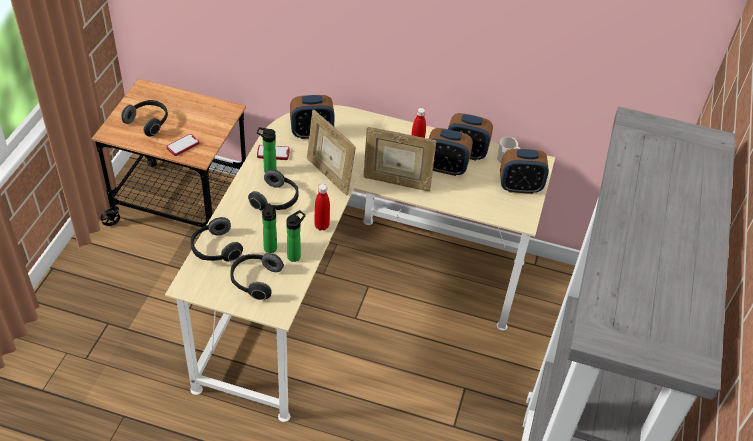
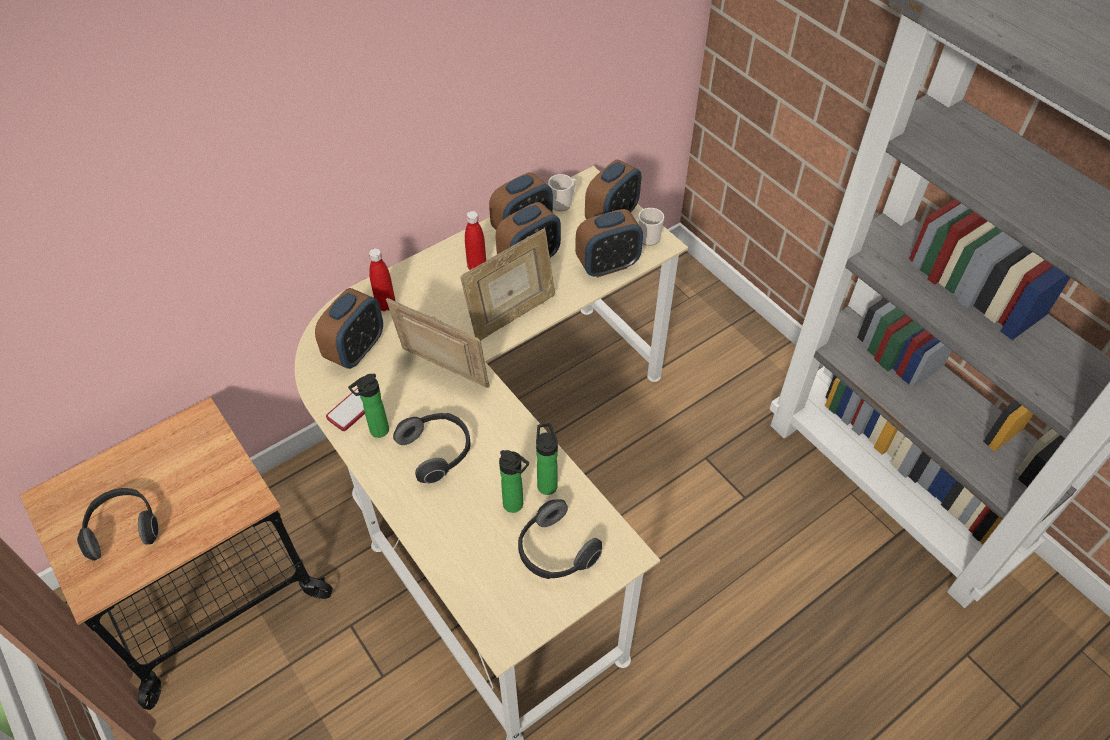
camera: 50 degrees left, 5 degrees up
(183, 145) = (211, 510): phone -> none
(215, 249) = (465, 569): headphones -> none
(321, 226) = (520, 428): red bottle -> red bottle (386, 305)
(329, 175) = (443, 373): picture frame -> picture frame turned 150 degrees counterclockwise
(478, 204) = (607, 265): none -> alarm clock
(520, 211) = (646, 238): none -> mug

